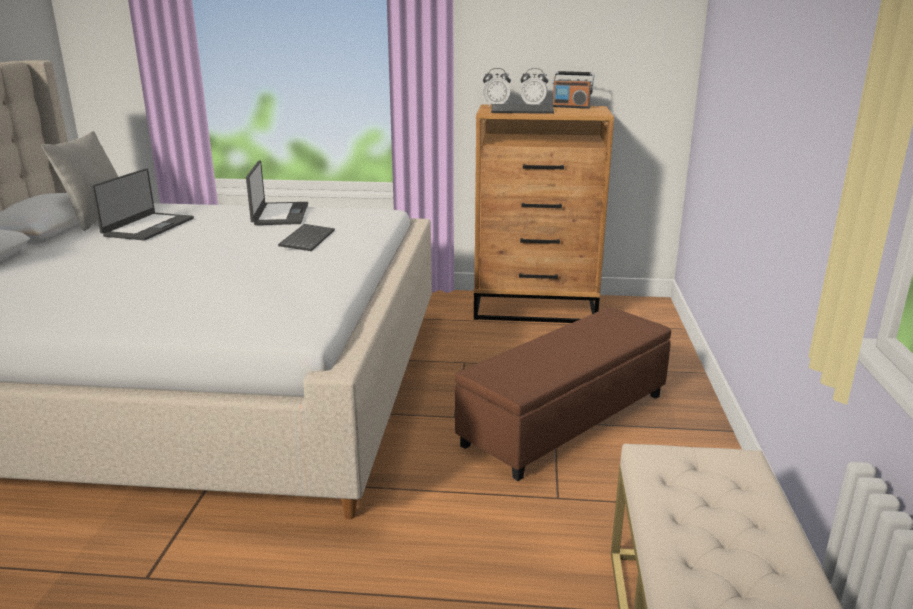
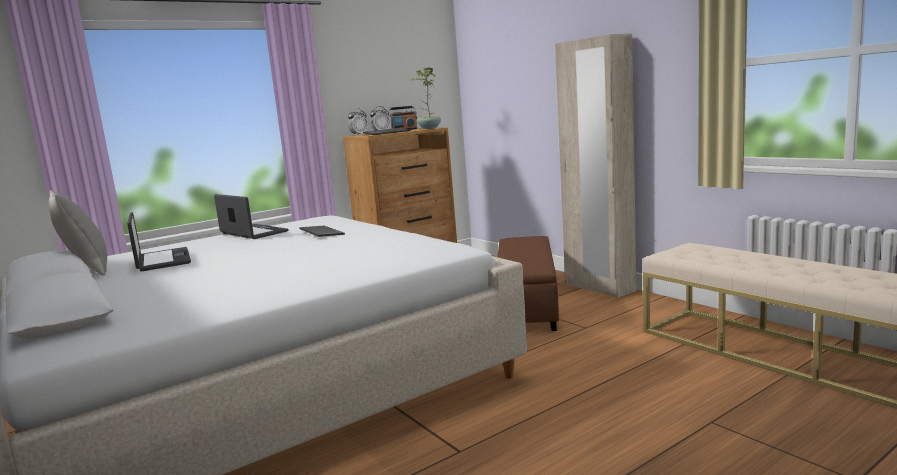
camera: 40 degrees left, 10 degrees down
(593, 112) = (429, 128): none -> potted plant
(706, 441) = (599, 287): none -> beige wardrobe

